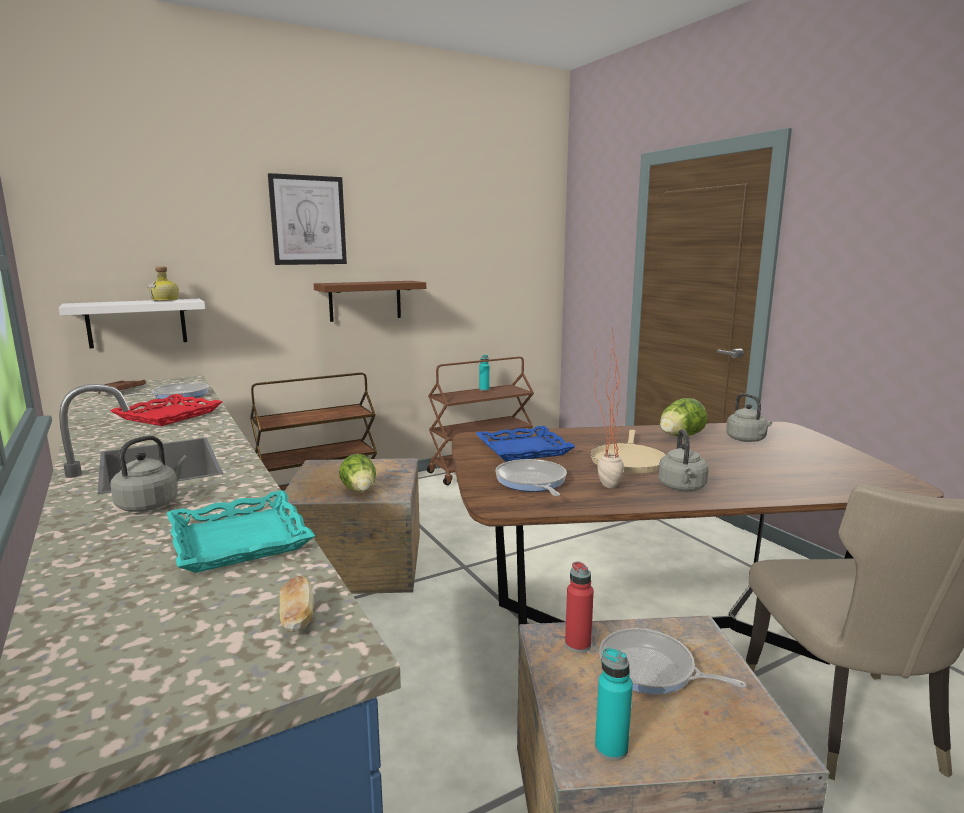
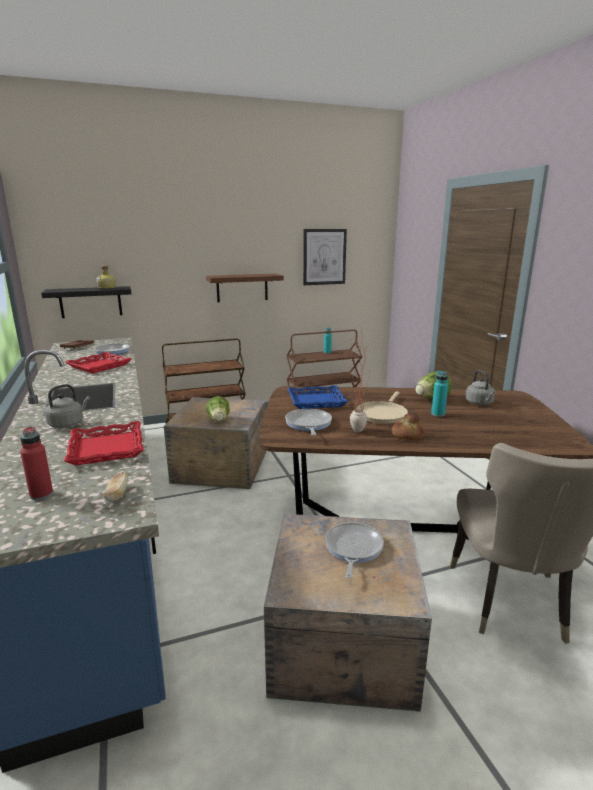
camera: 10 degrees right, 5 degrees up
(137, 323) = (90, 302): white shelf -> black shelf
(241, 539) = (107, 448): turquoise tray -> red tray
(308, 220) = (202, 232): picture -> picture (324, 257)
(577, 644) = (314, 529): red bottle -> red bottle (41, 495)
(611, 748) = (305, 589): turquoise bottle -> turquoise bottle (438, 414)
(651, 669) = (353, 548): frying pan -> frying pan turned 60 degrees clockwise
(682, 488) = (406, 435): grey kettle -> bread

